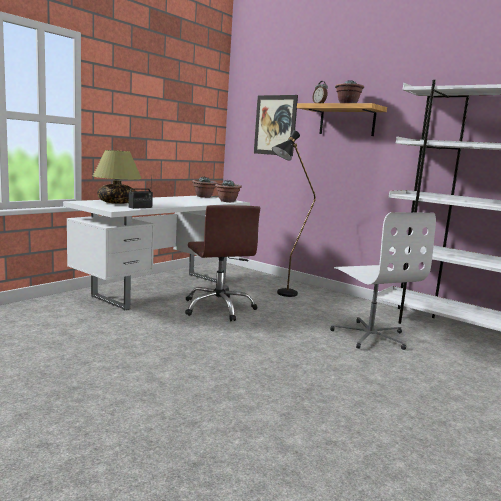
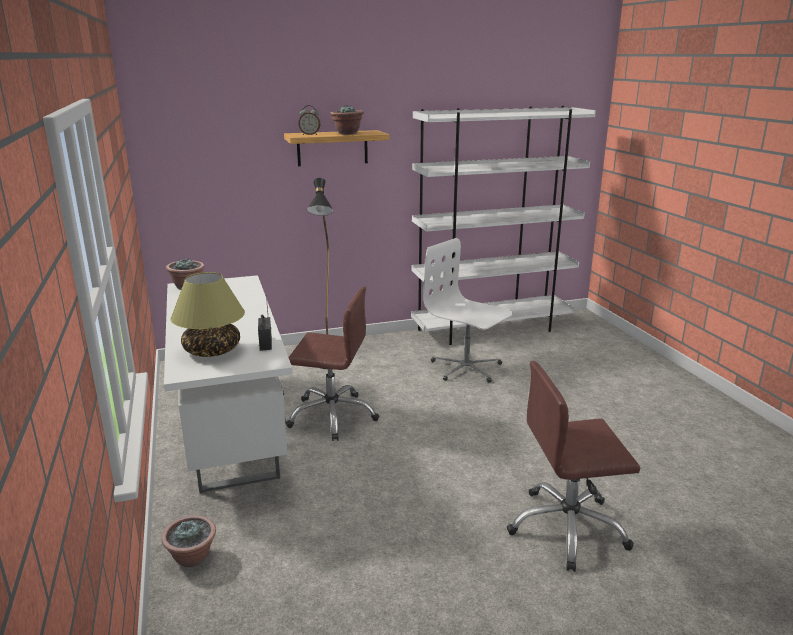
camera: 55 degrees left, 10 degrees up
(152, 426) = (567, 528): none -> brown office chair
(227, 201) = (242, 284): potted plant -> potted plant (192, 558)
(275, 125) = (226, 160): picture -> none
(370, 336) = (466, 368): white office chair -> white office chair turned 150 degrees counterclockwise

